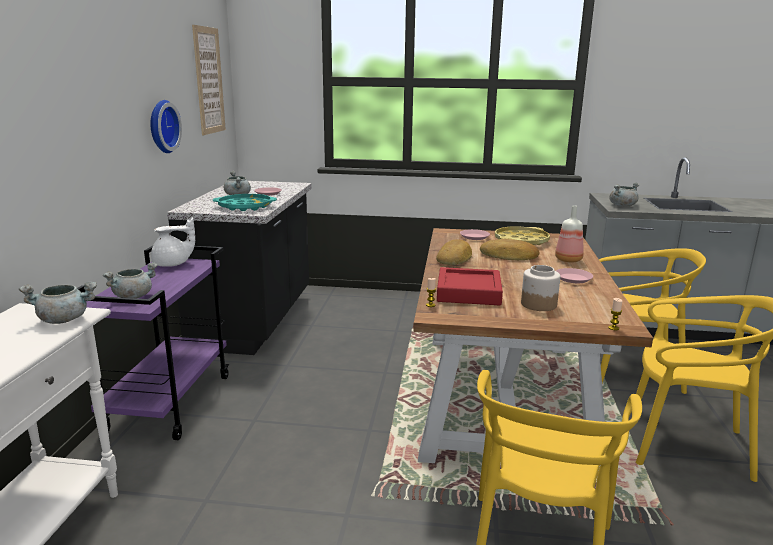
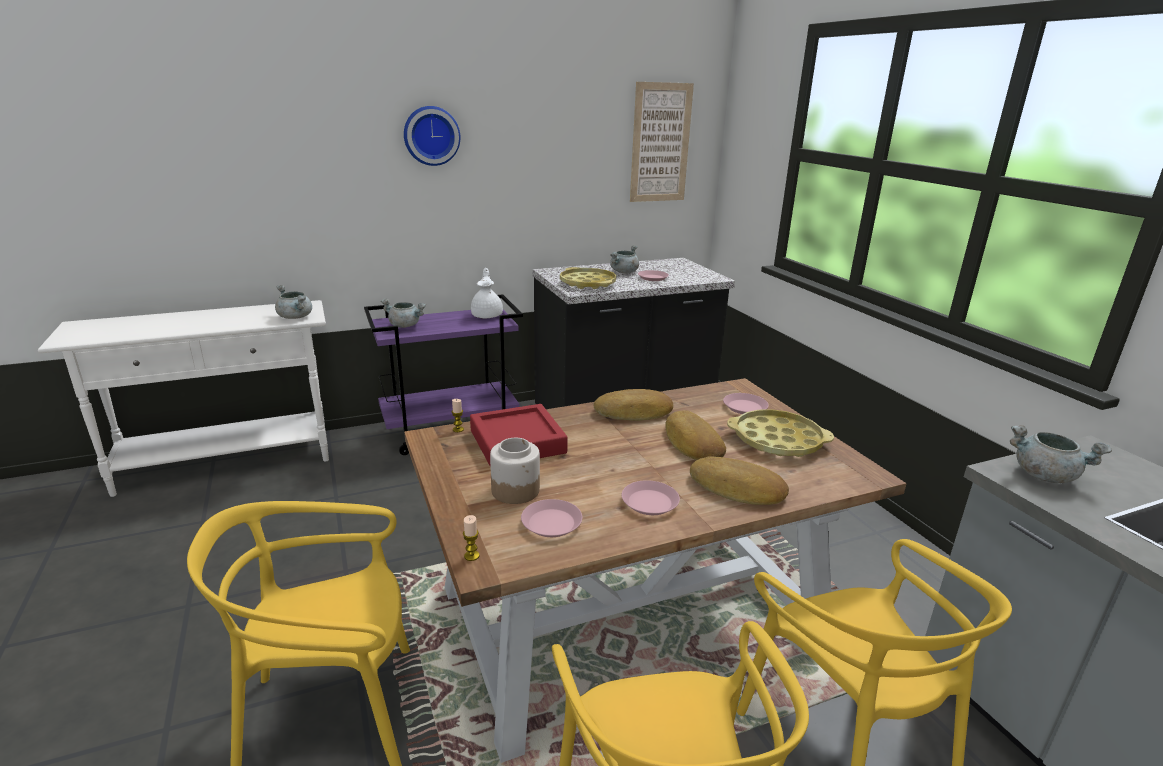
camera: 60 degrees right, 5 degrees up
(161, 126) = (549, 187): wall clock -> wall clock (431, 135)
(173, 264) = (487, 315): white teapot -> white teapot turned 135 degrees counterclockwise
(245, 207) = (588, 283): turquoise tray -> yellow tray
(569, 260) = (737, 489): bottle -> bread
(584, 303) = (551, 523): none -> pink plate

